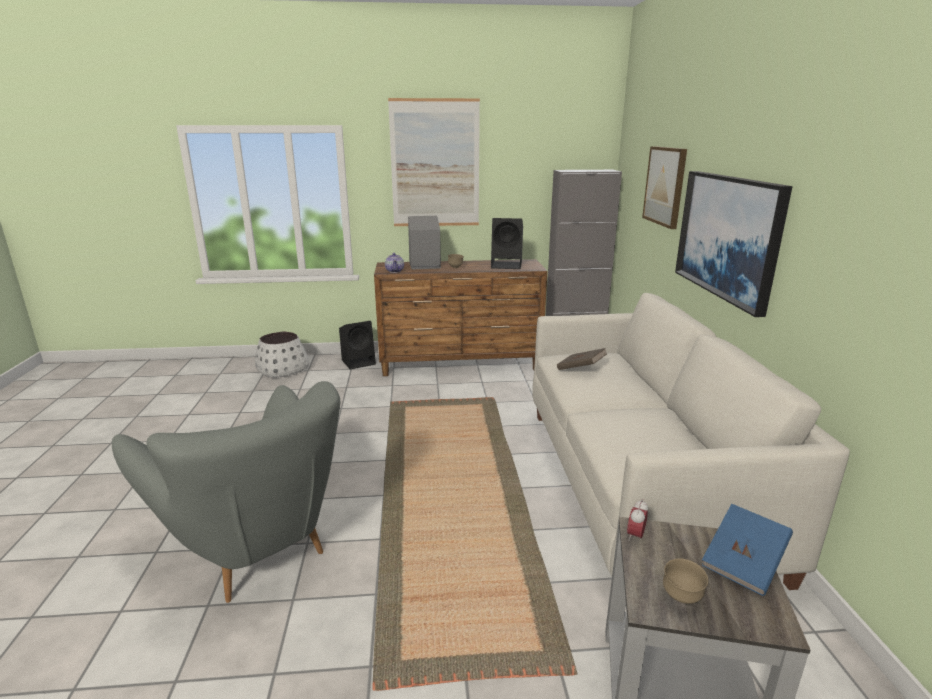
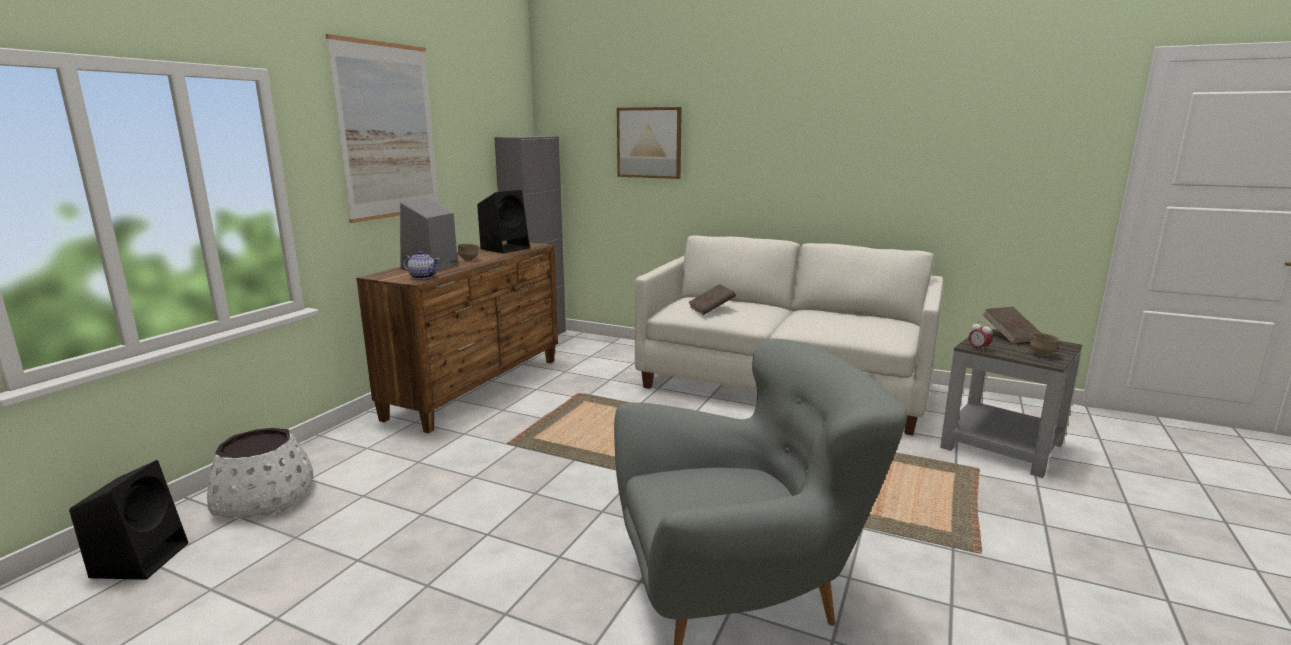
camera: 60 degrees left, 5 degrees down
(359, 362) = (356, 438): black speaker -> black speaker (141, 558)
(728, 236) = (766, 171): picture -> none
(743, 563) = (1011, 336): blue book -> brown book

